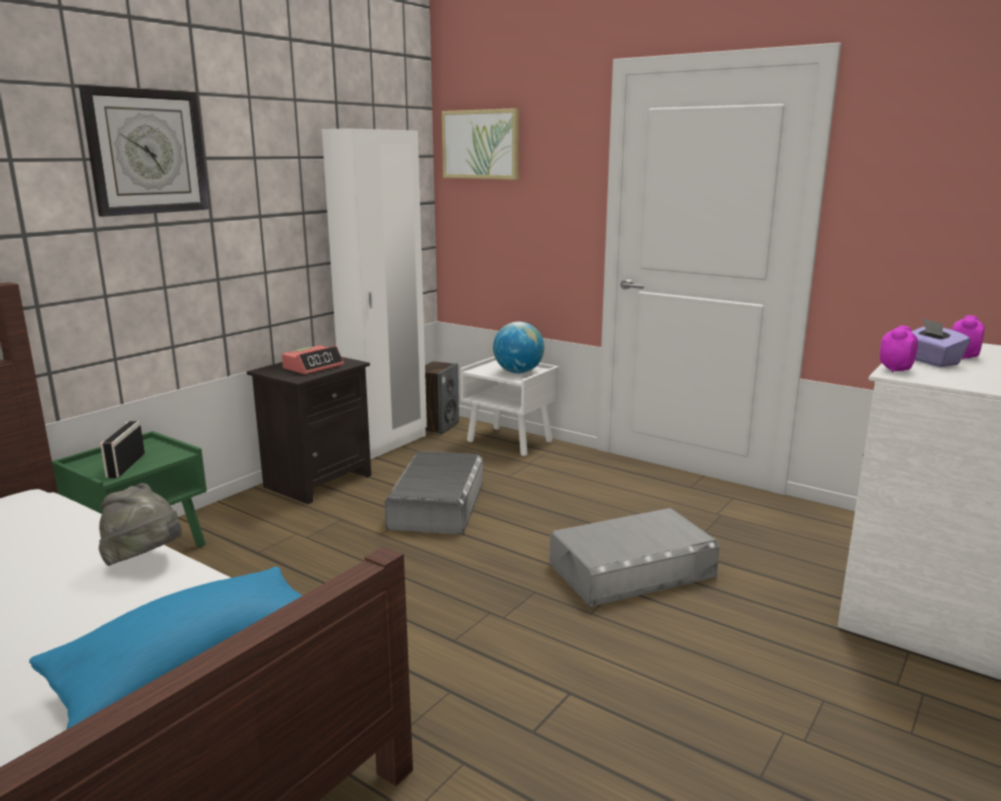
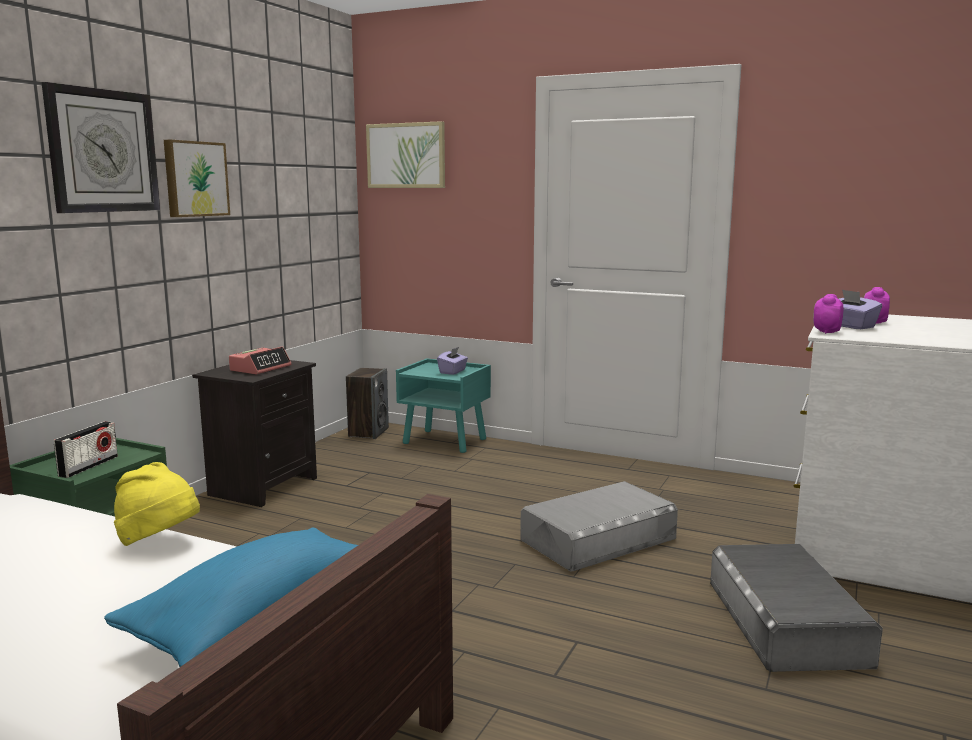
camera: 10 degrees left, 5 degrees down
(125, 465) = (88, 466): radio -> radio turned 150 degrees counterclockwise
(146, 562) = (160, 542): grey hat -> yellow hat
(249, 176) = (195, 179): none -> picture
(386, 444) = (322, 450): white wardrobe -> none
(437, 504) = (393, 498): grey storage box -> grey storage box (785, 621)
(510, 441) = (445, 441): white nightstand -> turquoise nightstand
(518, 372) = (453, 371): globe -> purple tissue box

